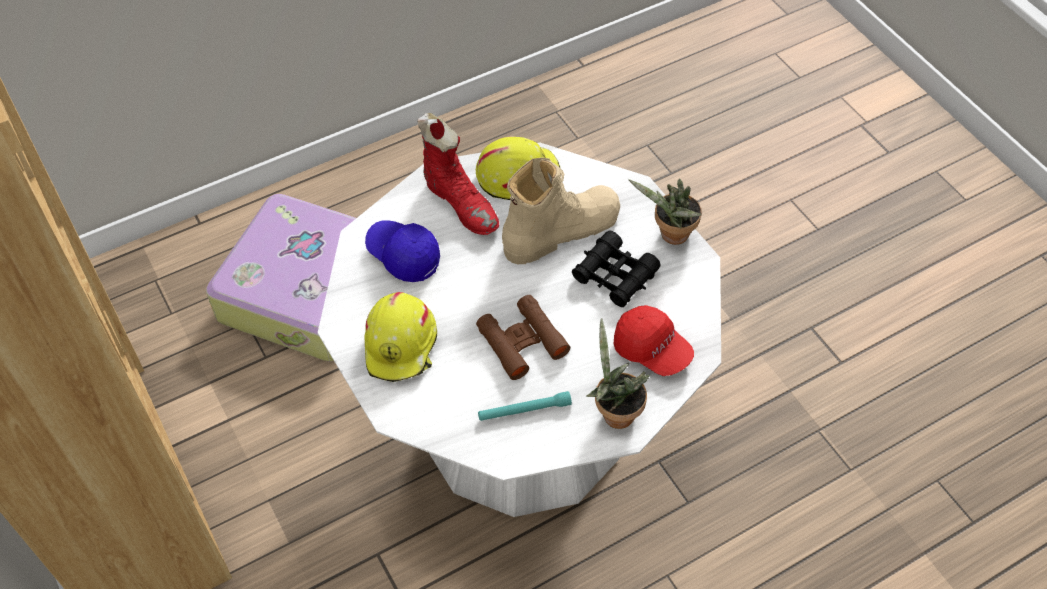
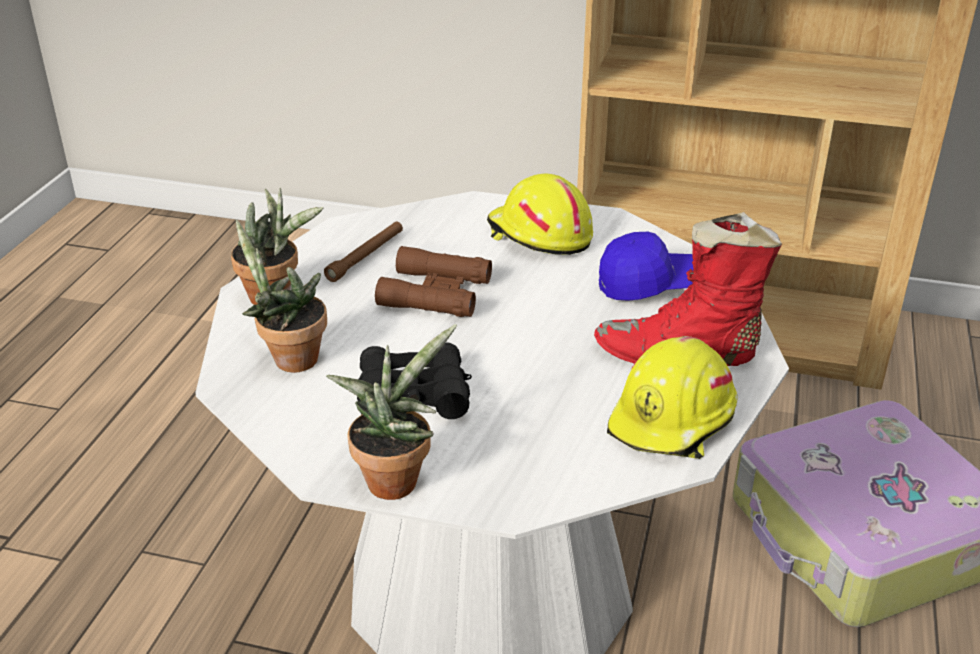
camera: 135 degrees right, 20 degrees down
(524, 410) = (366, 256): turquoise flashlight -> brown flashlight
(560, 231) = (534, 398): beige boot -> none
(652, 350) = (289, 358): red cap -> potted plant

